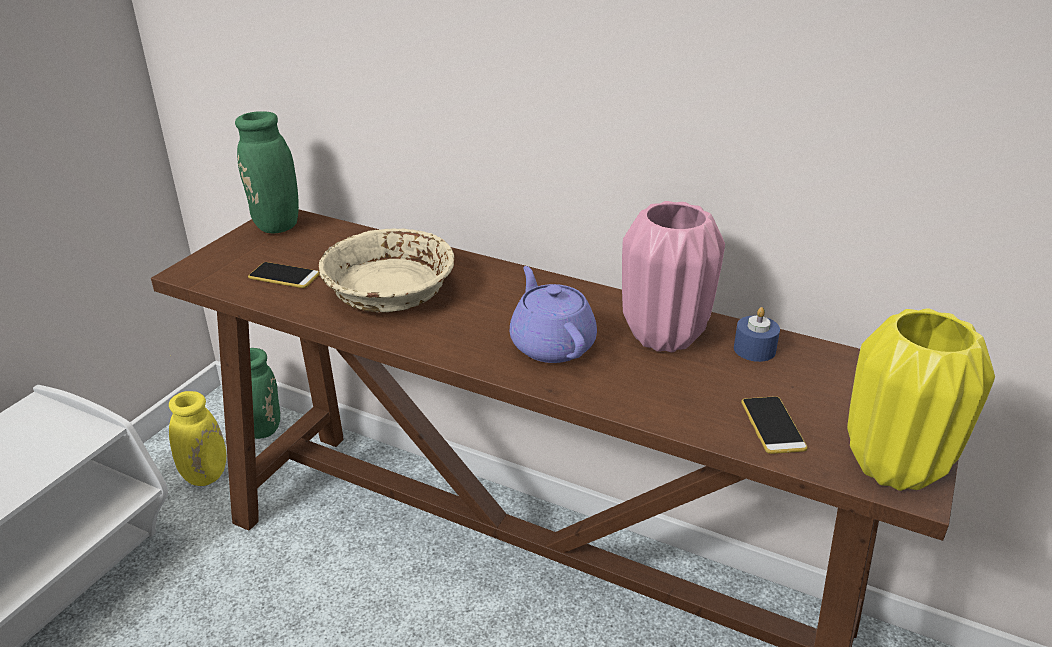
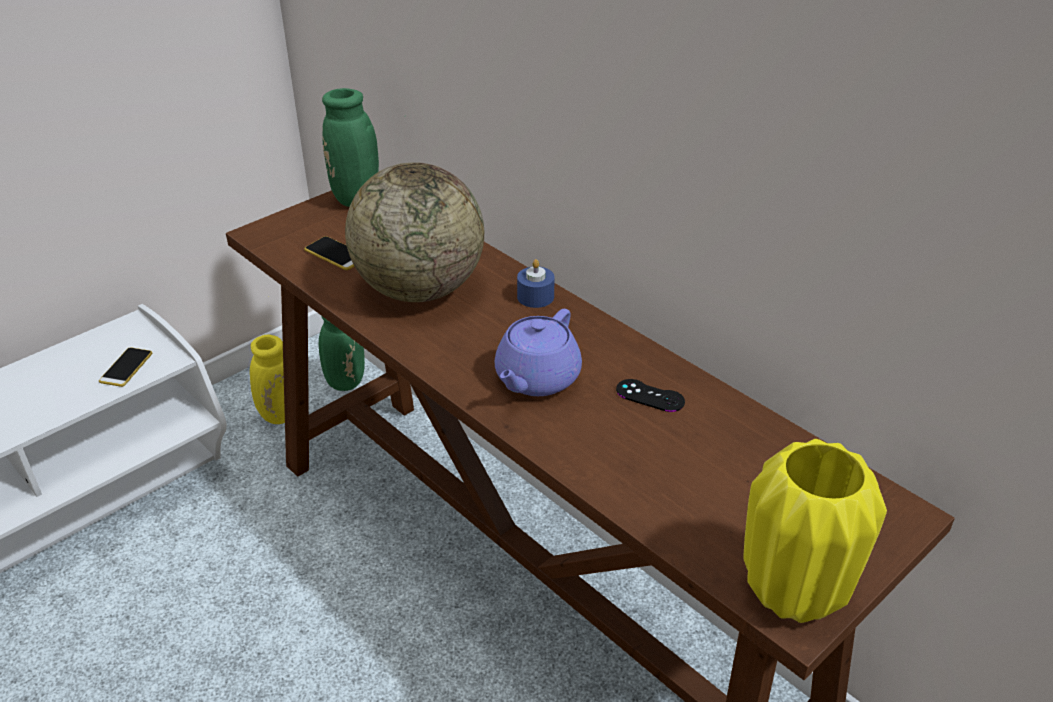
camera: 20 degrees right, 5 degrees up
(389, 291) = (419, 289): beige bowl -> globe
(551, 344) = (536, 379): purple teapot -> purple teapot turned 150 degrees counterclockwise
(663, 337) = (650, 396): pink vase -> black game controller
(754, 349) = (735, 431): blue candle -> blue candle (535, 297)
(772, 425) = (698, 516): phone -> phone (126, 367)

